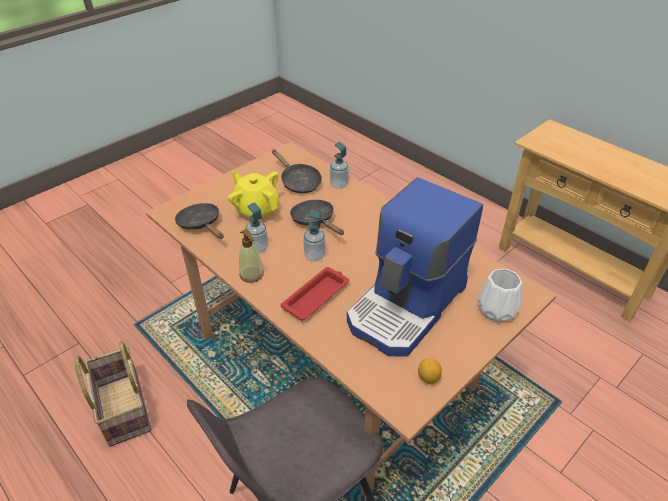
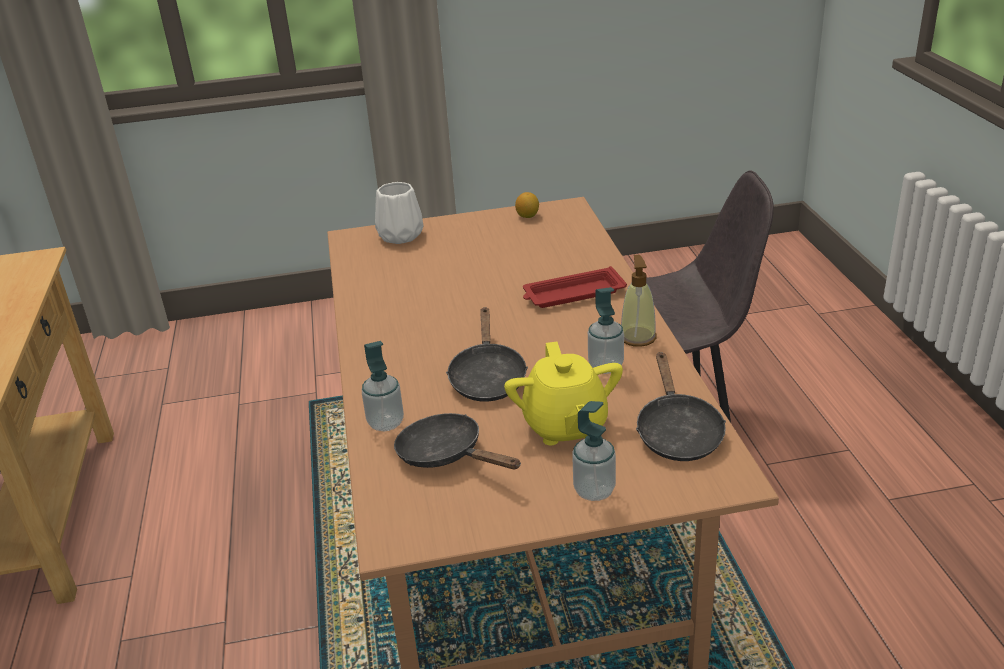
camera: 145 degrees left, 10 degrees down
(122, 408) = (874, 608): basket -> none
(298, 182) = (446, 455): black frying pan -> black frying pan turned 45 degrees counterclockwise
(314, 256) = (534, 333): soap dispenser -> soap dispenser (594, 491)
(407, 306) = (482, 260): coffee machine -> none

